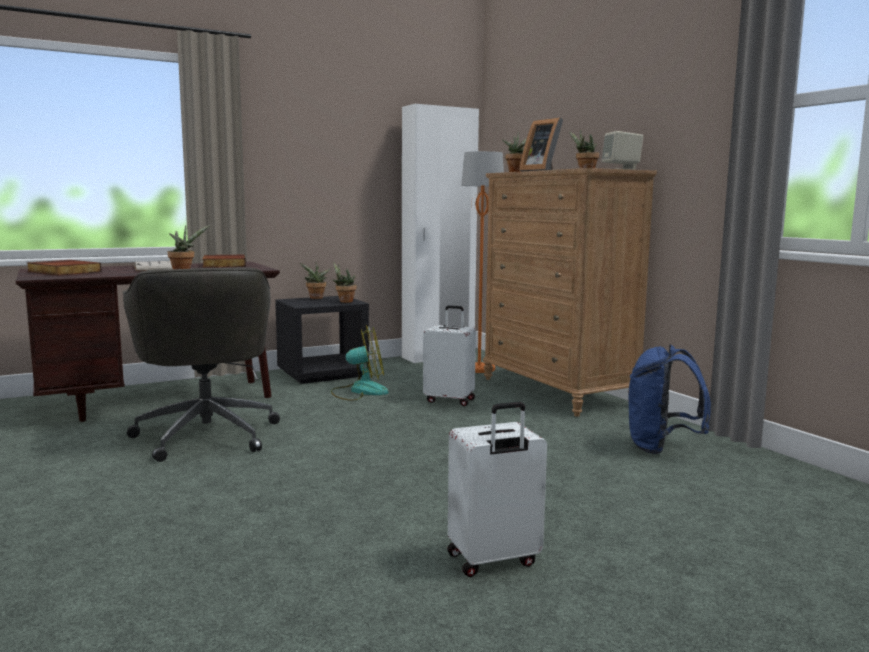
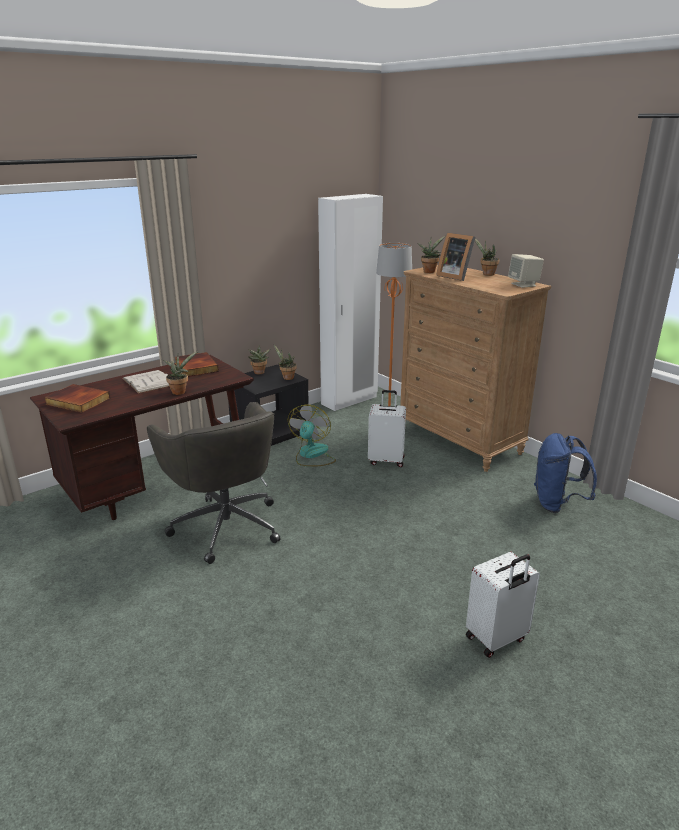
camera: 10 degrees left, 15 degrees up
(359, 391) = (312, 455): fan -> fan turned 60 degrees counterclockwise

